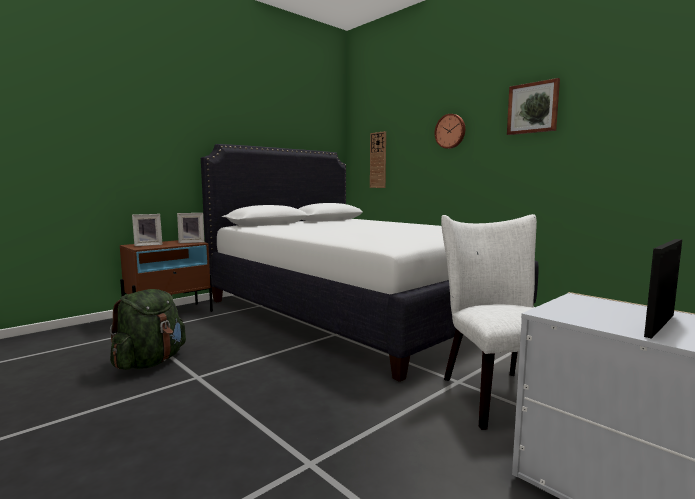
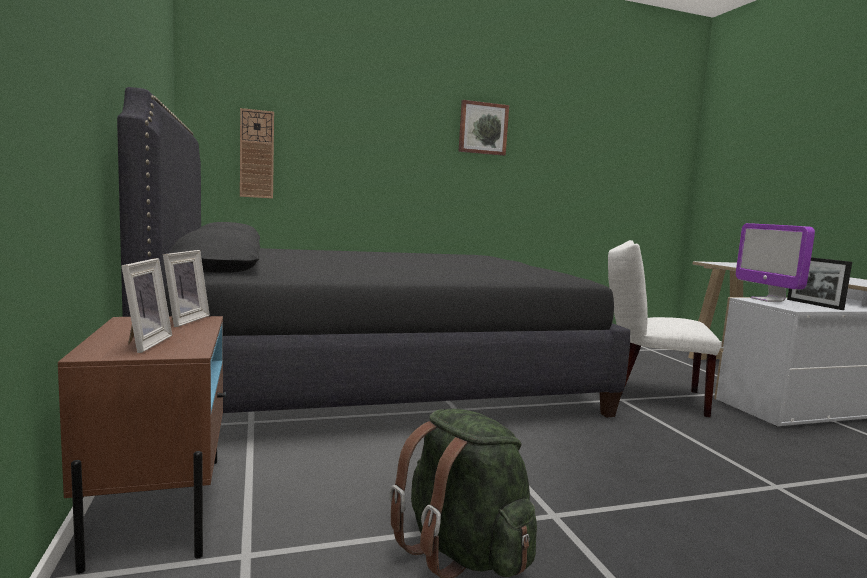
camera: 65 degrees left, 0 degrees up
(358, 309) = (373, 379): white bed -> black bed
(450, 131) = (386, 133): wall clock -> none
(608, 305) = (767, 300): none -> monitor

